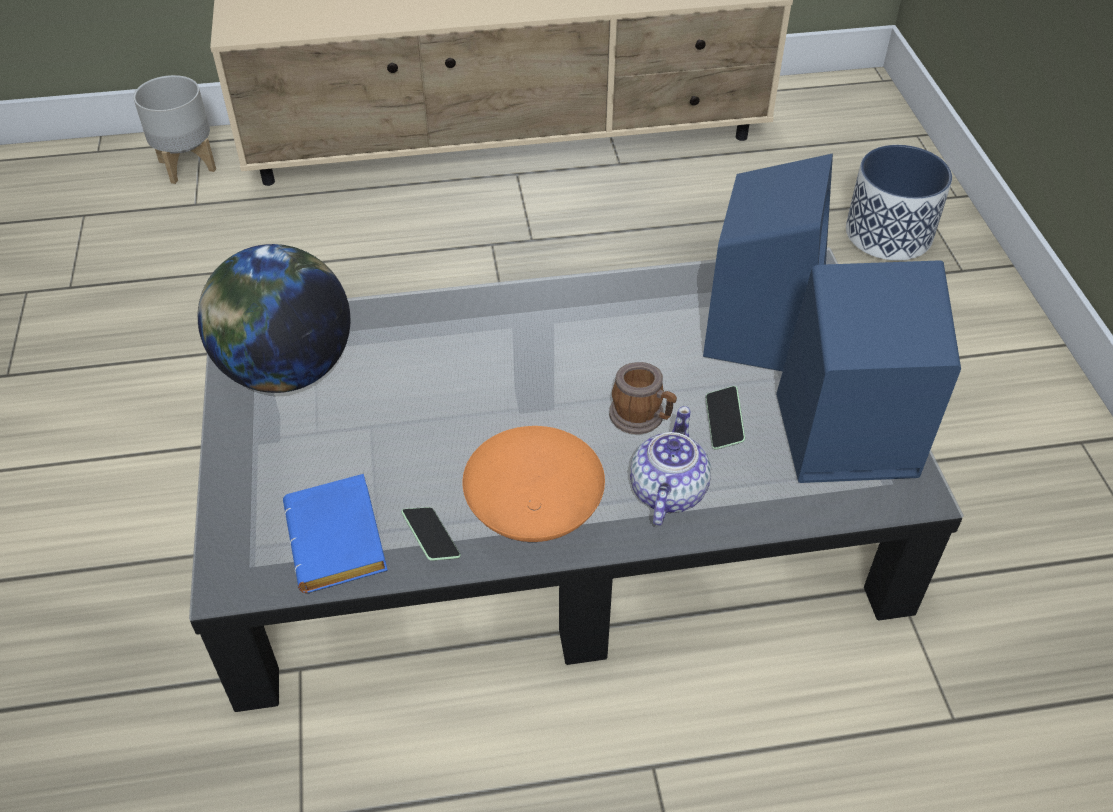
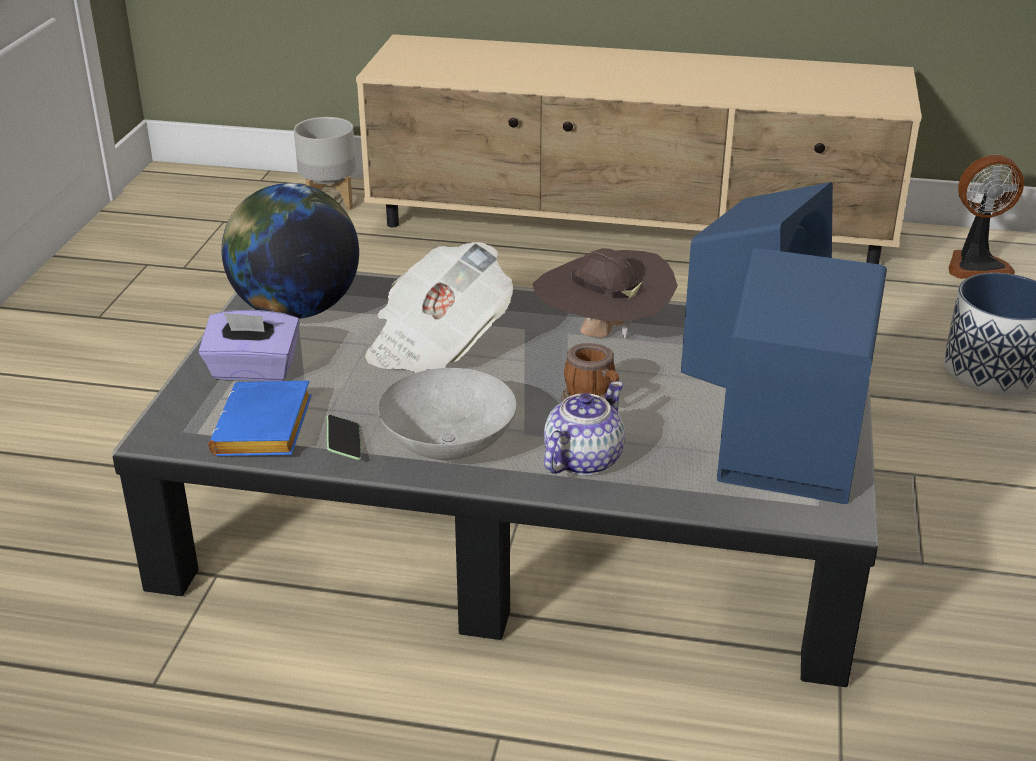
camera: 20 degrees right, 15 degrees down
(284, 465) = (253, 370): none -> purple tissue box
(455, 379) = (436, 344): none -> newspaper
(533, 513) = (447, 448): orange bowl -> grey bowl
(607, 327) = (602, 335): none -> brown hat
(723, 424) = (669, 424): phone -> none
(827, 117) = (975, 265): none -> fan

